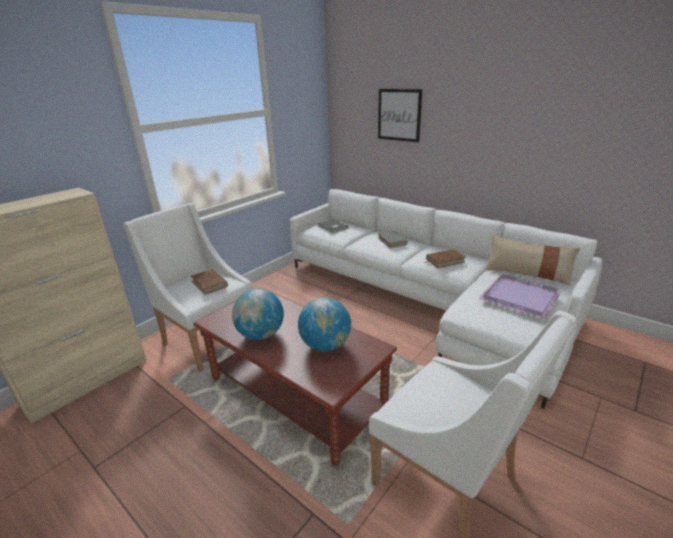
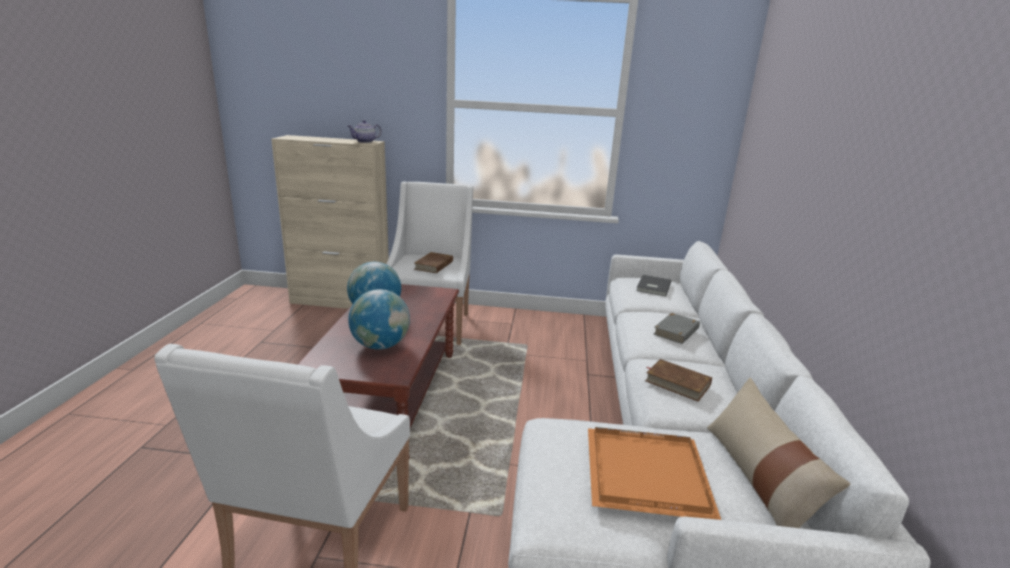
camera: 55 degrees right, 5 degrees down
(66, 193) = (365, 141): none -> teapot
(399, 115) = (788, 147): picture -> none
(520, 298) = (644, 475): purple tray -> orange tray

